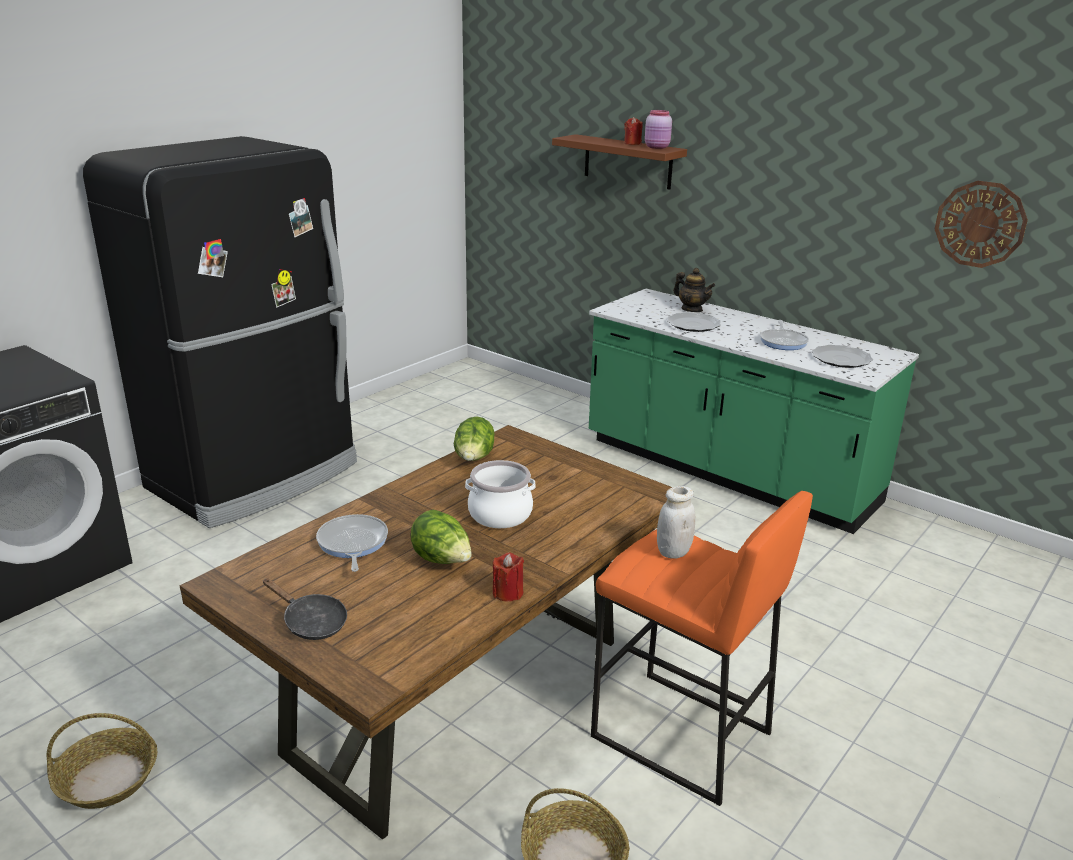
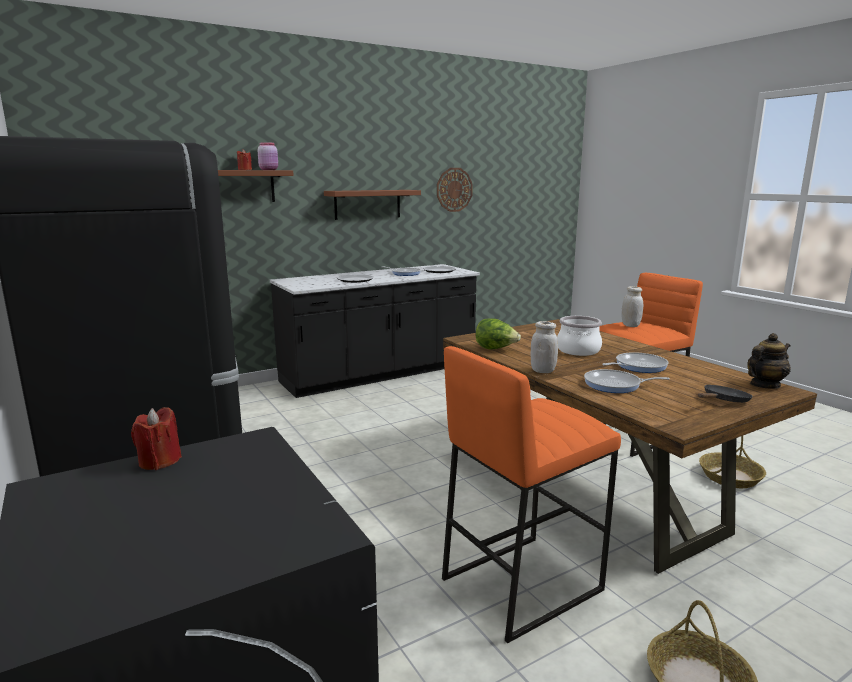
camera: 70 degrees left, 10 degrees down
(251, 654) = (521, 583): none -> orange stool
(393, 495) = (543, 371): none -> white jar
(442, 560) = (638, 366): lettuce -> frying pan
(508, 593) = (674, 357): red candle -> red candle (159, 461)
(692, 309) = (328, 277): teapot -> teapot (764, 385)
(727, 472) = (380, 374): green counter -> black counter
(799, 218) = (367, 204): none -> brown shelf

